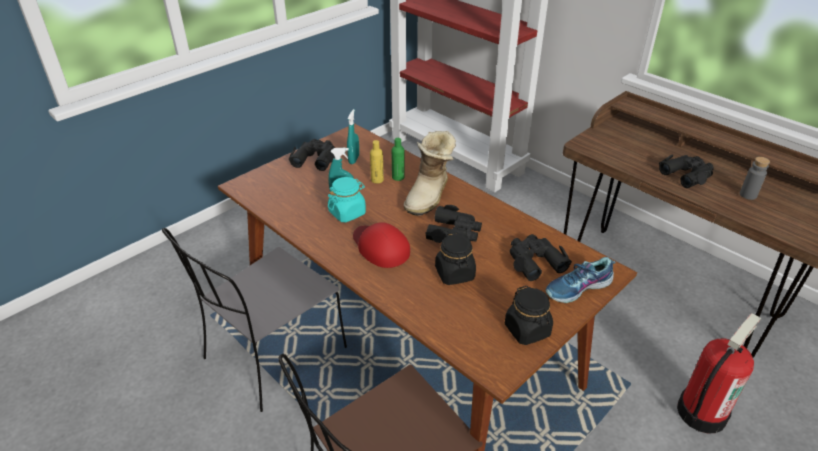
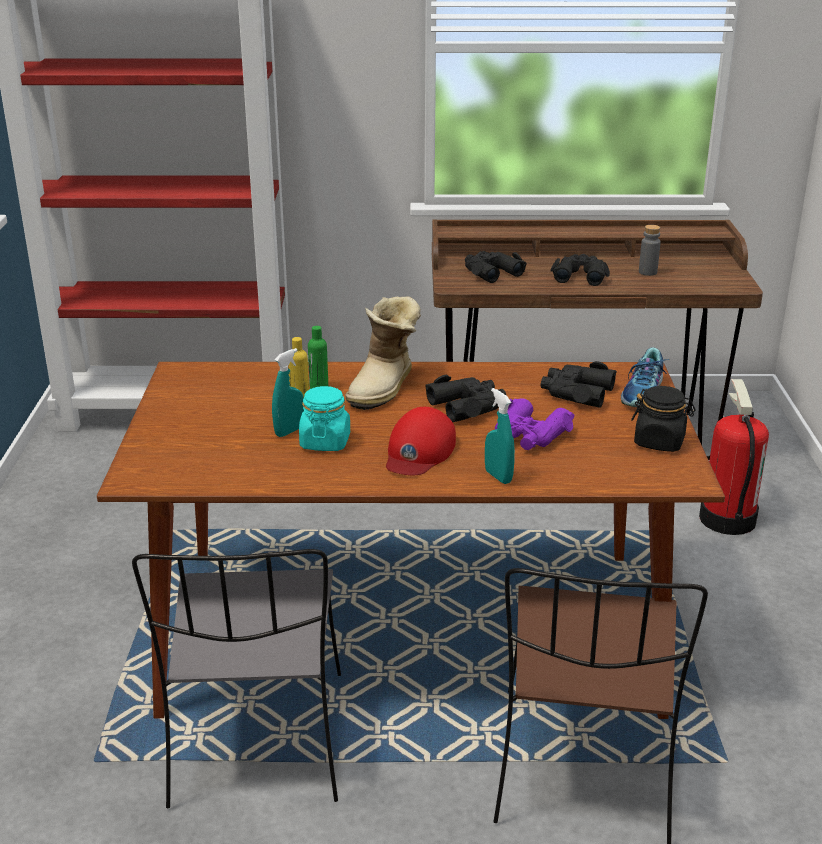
camera: 45 degrees left, 10 degrees down
(315, 158) = (180, 413): black binoculars -> black binoculars (490, 272)
(354, 159) = (232, 394): turquoise spray bottle -> turquoise spray bottle (498, 476)
(380, 247) = (419, 451): red cap -> red cap turned 75 degrees counterclockwise
(430, 196) = (385, 388): boot -> boot turned 45 degrees clockwise
(455, 274) = (529, 435): black jar -> purple binoculars

